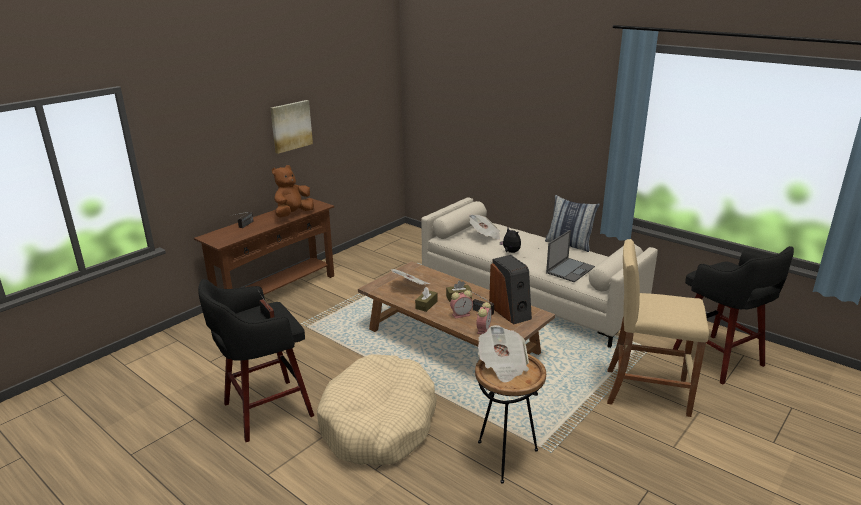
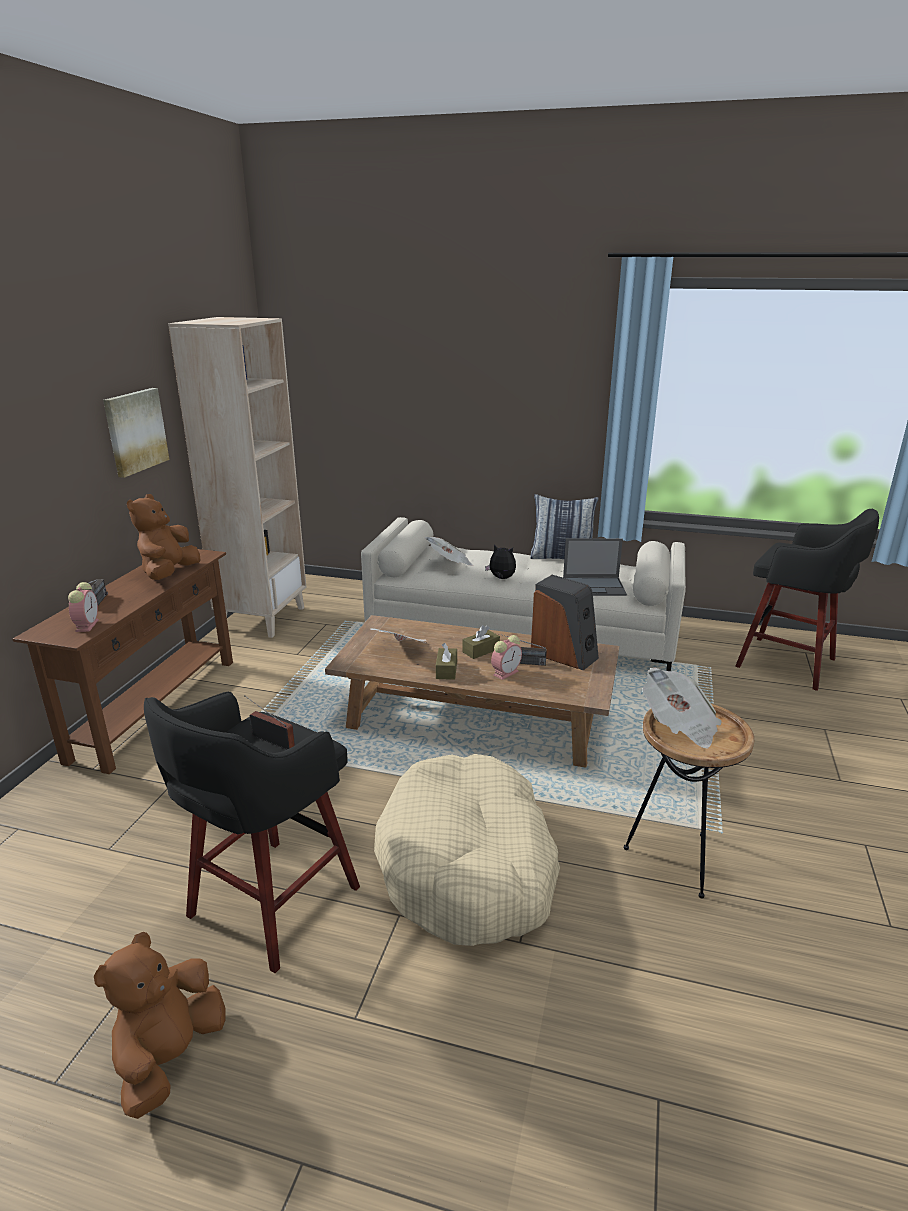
camera: 25 degrees left, 0 degrees up
(179, 461) = (170, 1056): none -> brown plush toy
(370, 251) = (262, 618): none -> beige bookcase
(483, 329) = (552, 686): alarm clock -> alarm clock (87, 625)
(570, 270) = (594, 586): laptop -> laptop turned 75 degrees clockwise
(646, 392) = (753, 720): beige stool -> none

